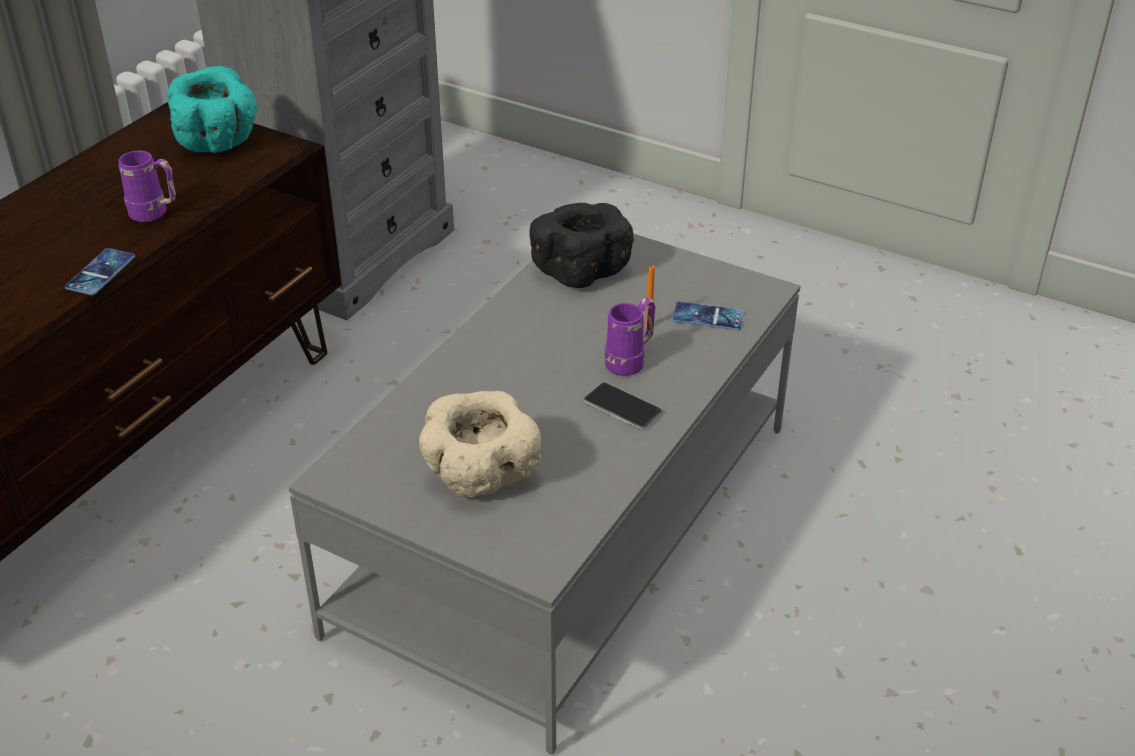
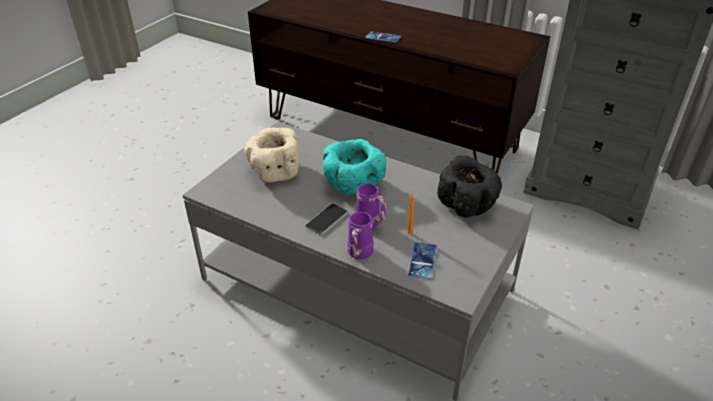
camera: 90 degrees right, 0 degrees up
(155, 214) = (433, 43): purple mug -> purple mug (358, 255)
(218, 141) = (509, 50): turquoise bowl -> turquoise bowl (353, 185)

